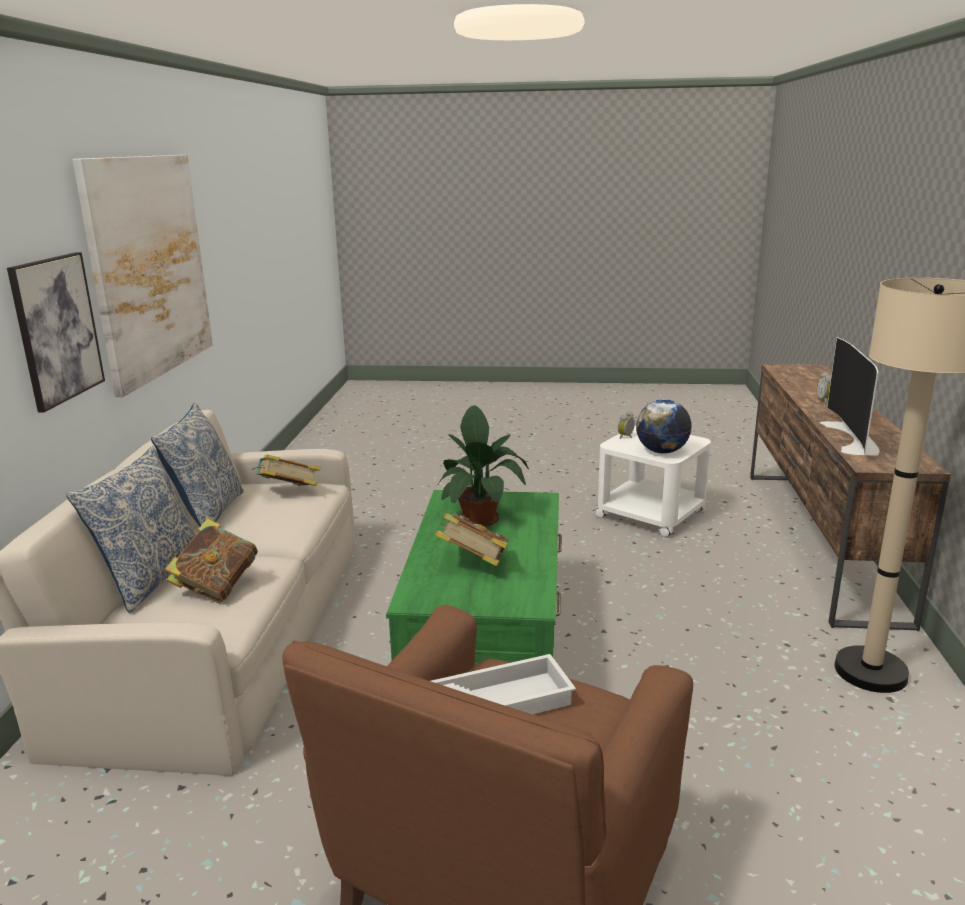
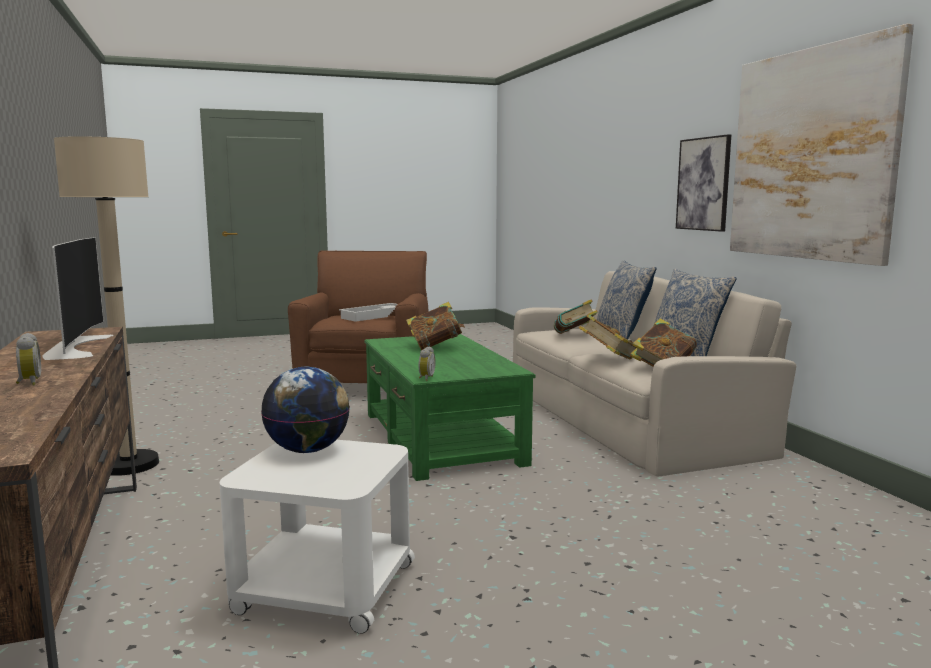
camera: 155 degrees right, 10 degrees down
(302, 517) = (608, 359): none -> book
(481, 517) = (463, 363): potted plant -> none
(626, 437) = (370, 466): alarm clock -> alarm clock (425, 378)

